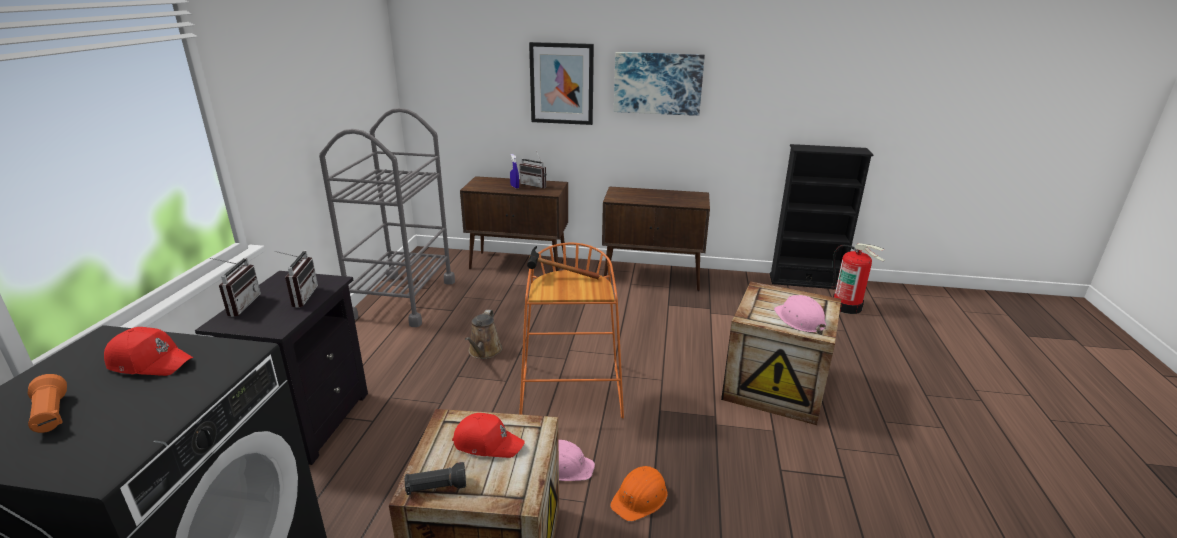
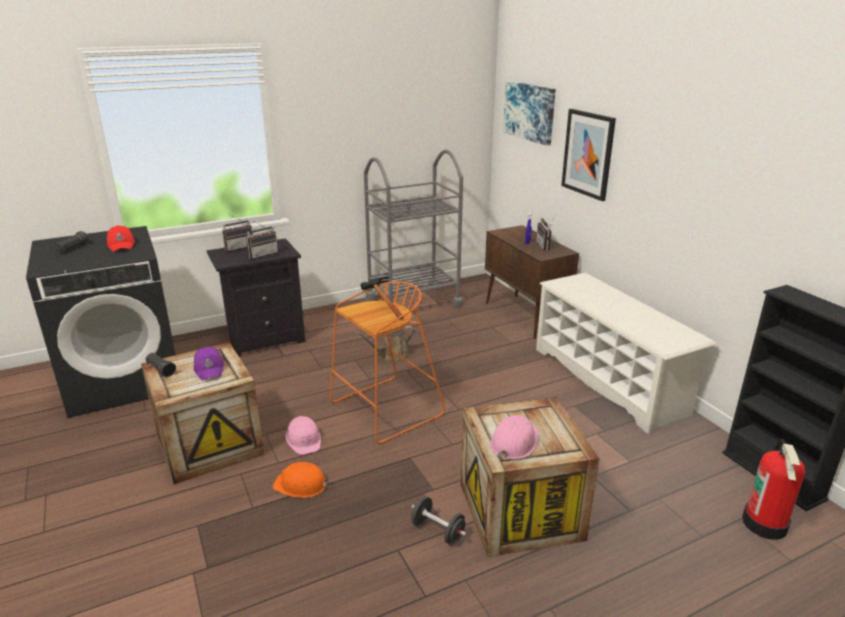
camera: 55 degrees right, 0 degrees up
(51, 416) = (72, 248): orange flashlight -> black flashlight
(487, 443) = (209, 368): red cap -> purple cap
(653, 278) = (609, 380): brown cabinet -> white shoe rack
(658, 83) = (662, 171): picture -> picture (530, 112)
(771, 437) = (438, 531): none -> black dumbbell

